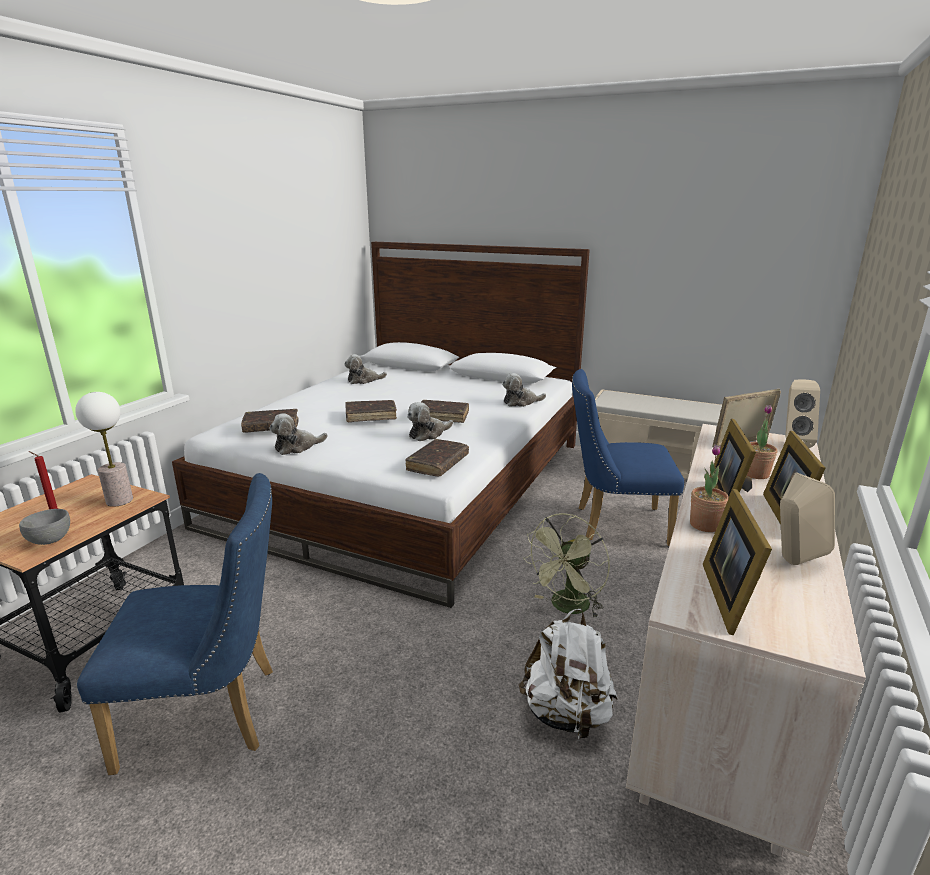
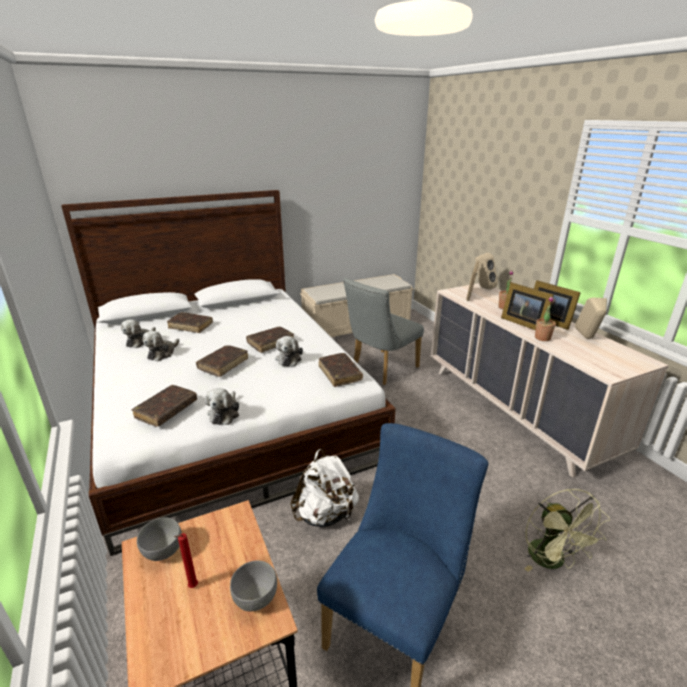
camera: 50 degrees left, 5 degrees up
(88, 490) = (163, 550): none -> grey bowl
(119, 501) = (221, 533): table lamp -> none
(418, 383) = (190, 326): none -> brown book
(521, 402) = (291, 313): plush toy -> plush toy (162, 353)
(566, 714) = (508, 468): white backpack -> white backpack (325, 514)
(567, 608) = (432, 423): green fan -> green fan (552, 561)
(614, 524) = (380, 370): blue chair -> grey chair
(731, 596) = (604, 360): picture frame -> none

